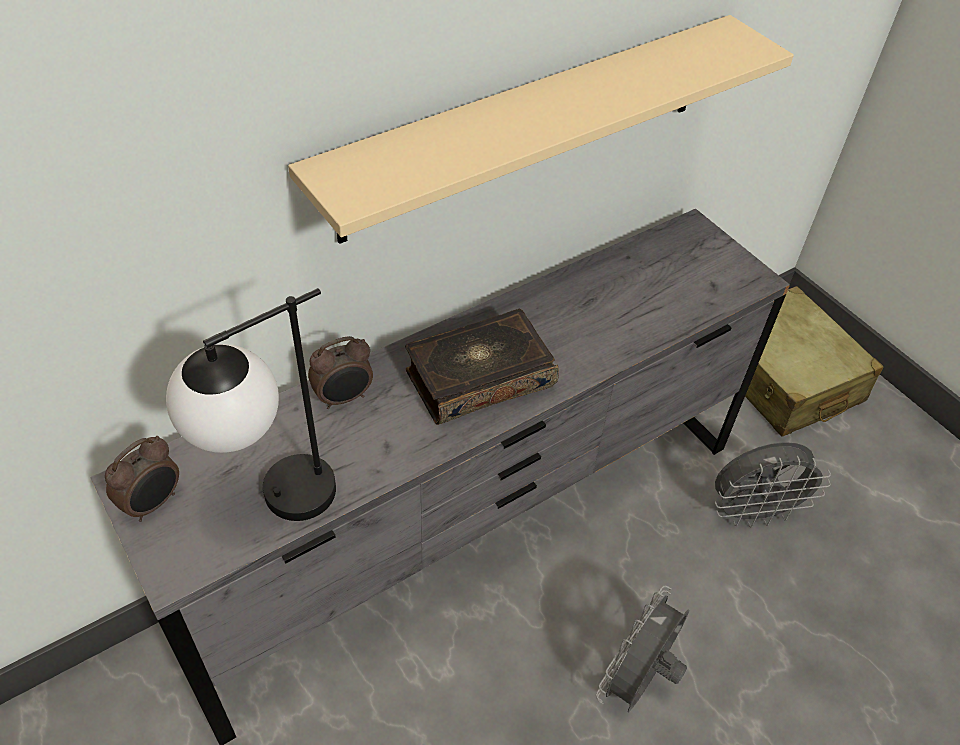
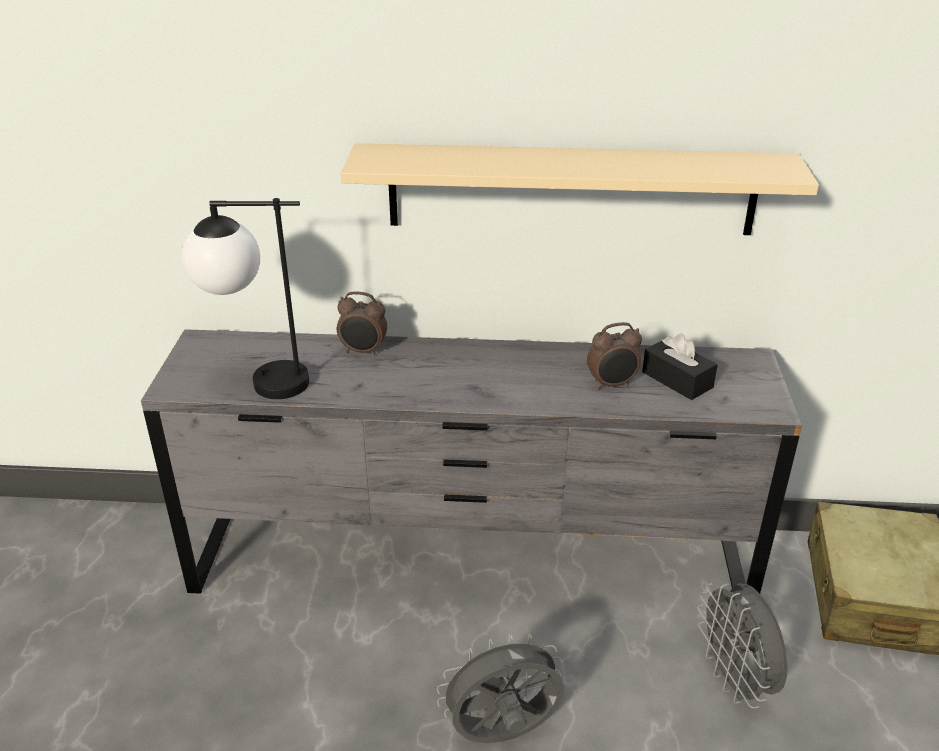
camera: 40 degrees right, 15 degrees down
(153, 503) = (199, 354): alarm clock -> alarm clock (612, 384)
(479, 378) = (464, 377): book -> none
(659, 282) = (677, 380): none -> black tissue box
(753, 512) = (735, 681): grey fan -> grey fan turned 45 degrees clockwise

